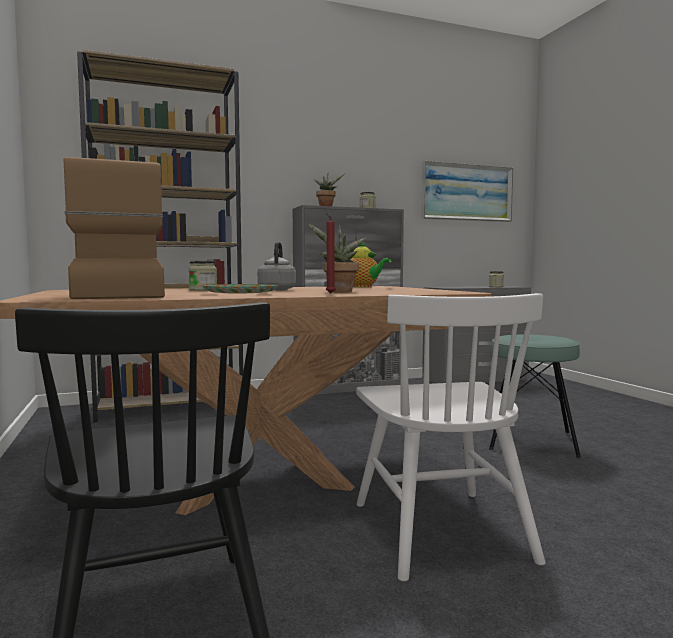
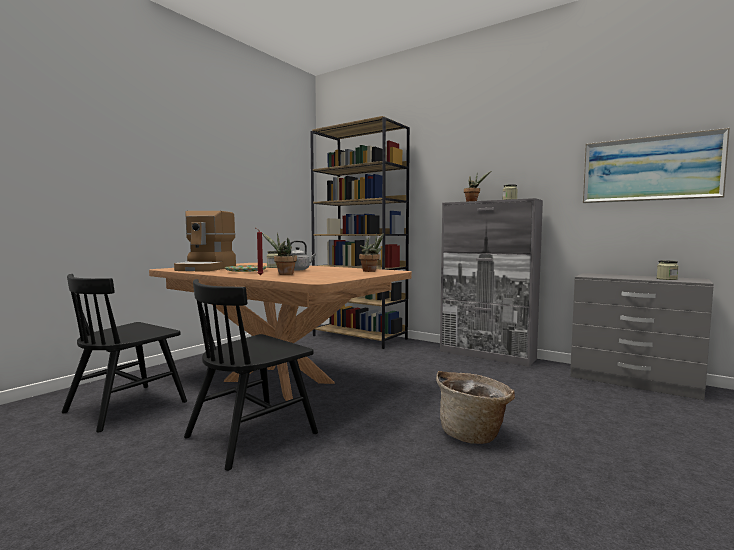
camera: 55 degrees right, 0 degrees up
(118, 295) = (207, 268): coffee machine -> coffee machine turned 150 degrees clockwise
(364, 287) = (371, 271): teapot -> potted plant
(440, 531) = (252, 435): white chair -> black chair
(531, 440) = (473, 434): turquoise stool -> basket

